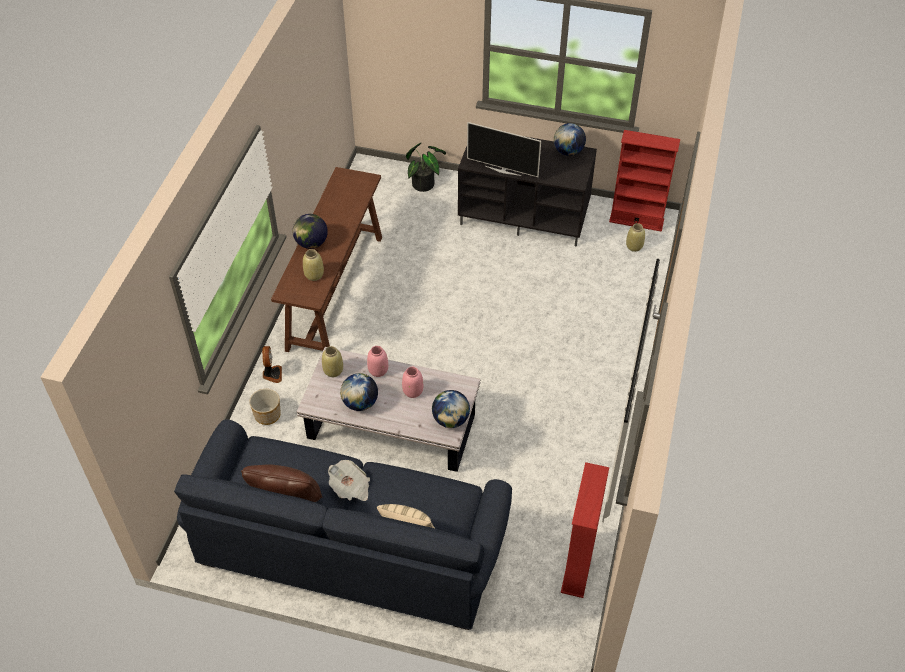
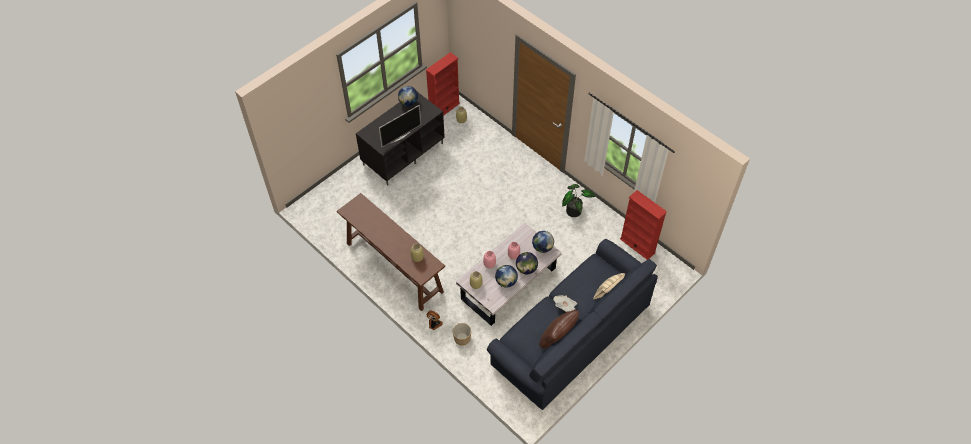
camera: 60 degrees left, 5 degrees up
(311, 243) = (391, 248): globe -> globe (526, 269)
(426, 184) = (342, 186): potted plant -> potted plant (574, 209)

